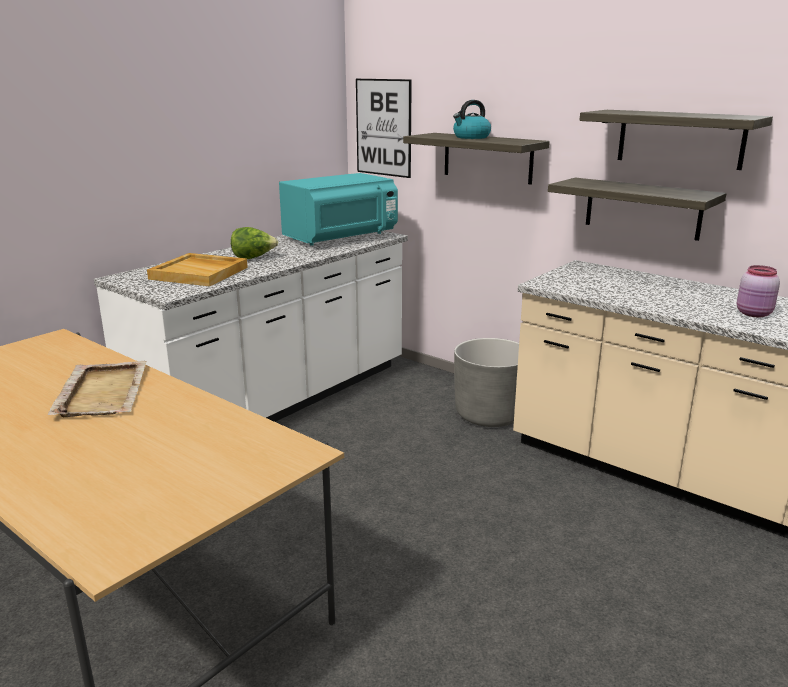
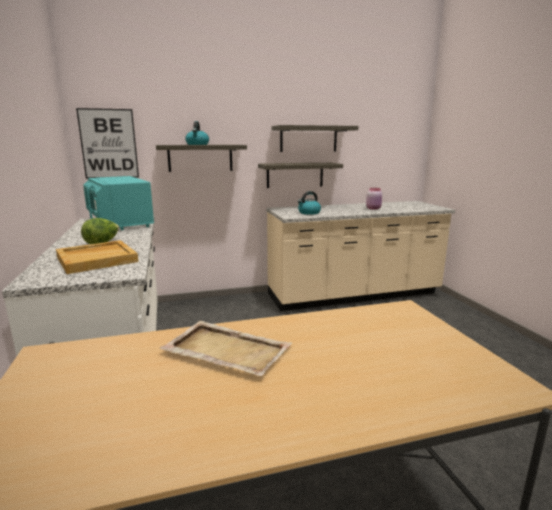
camera: 55 degrees left, 5 degrees down
(340, 238) = (119, 223): turquoise microwave -> turquoise microwave turned 150 degrees clockwise
(489, 414) = (244, 307): grey planter -> none
(594, 286) = (309, 213): none -> kettle

